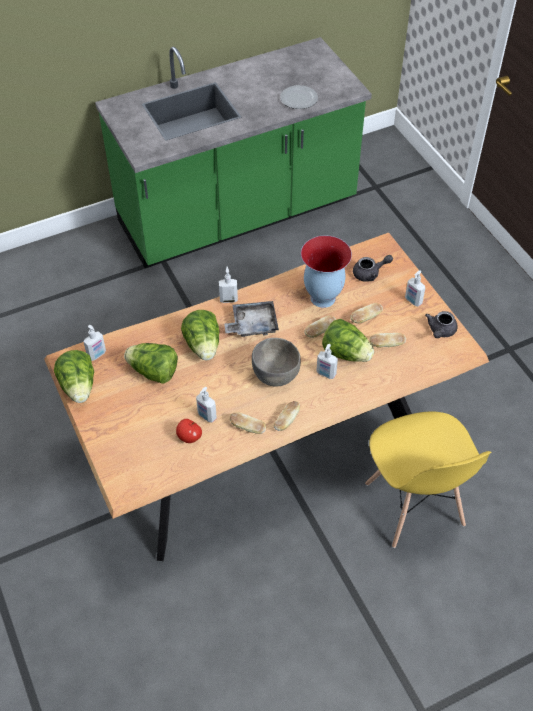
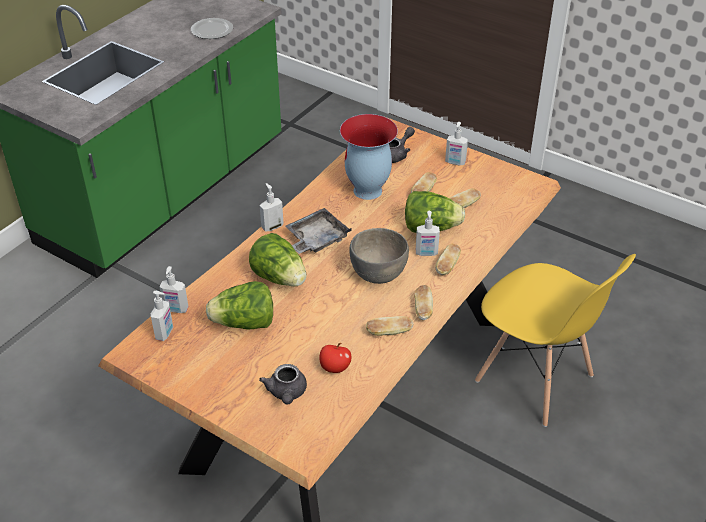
camera: 30 degrees left, 10 degrees down
(79, 387) = (168, 373): lettuce -> none
(206, 416) = (337, 340): soap dispenser -> soap dispenser (176, 309)
(320, 331) = (389, 219): bread -> bread (447, 266)
(440, 331) = (501, 177): grey teapot -> grey teapot (286, 393)

